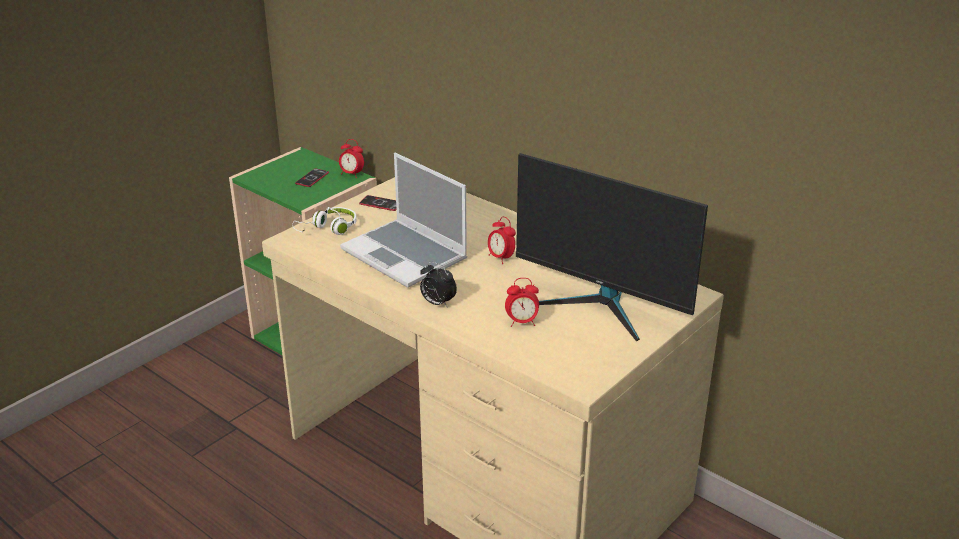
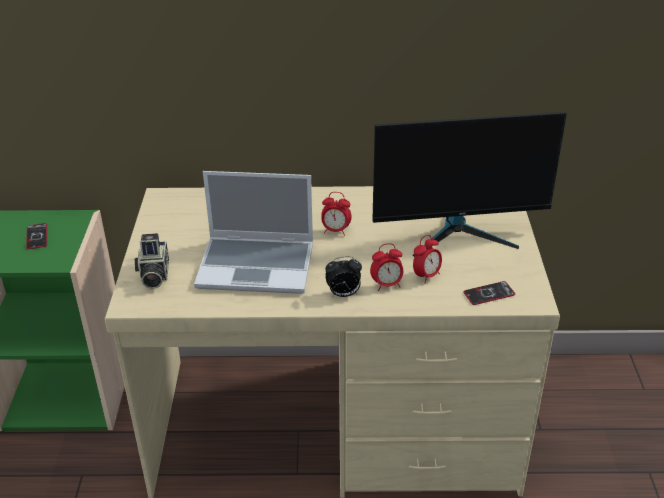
camera: 40 degrees left, 5 degrees up
(329, 229) = (153, 275): white headphones -> camera
(352, 174) = (71, 216): alarm clock -> alarm clock (387, 285)
(381, 204) = (167, 230): phone -> phone (489, 294)

